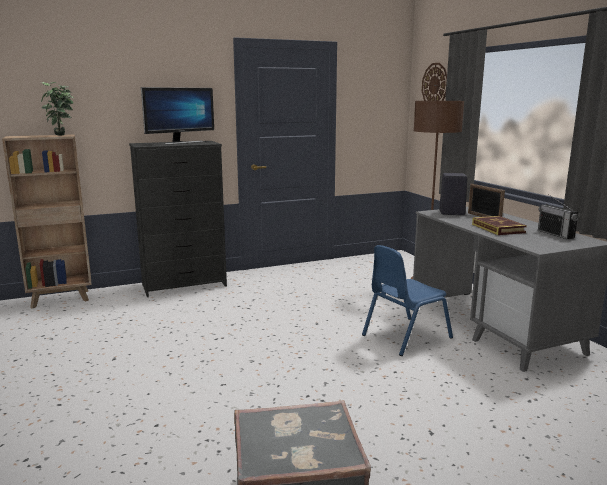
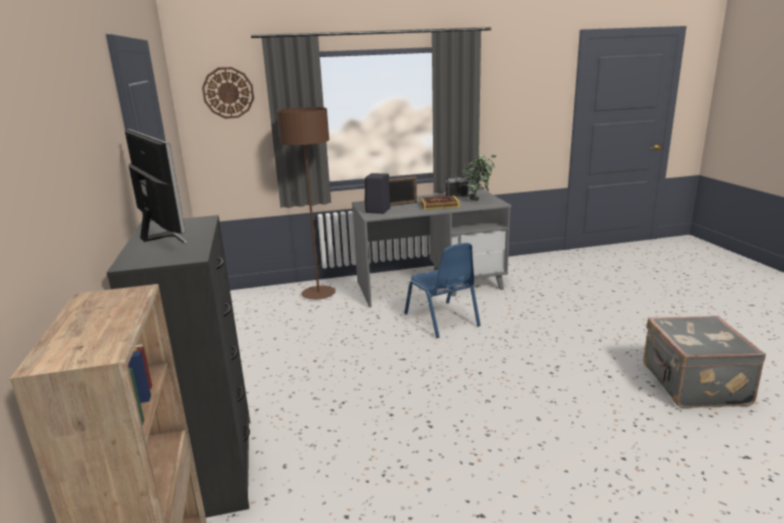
camera: 80 degrees left, 5 degrees up
(62, 135) = (117, 298): potted plant -> potted plant (478, 200)

